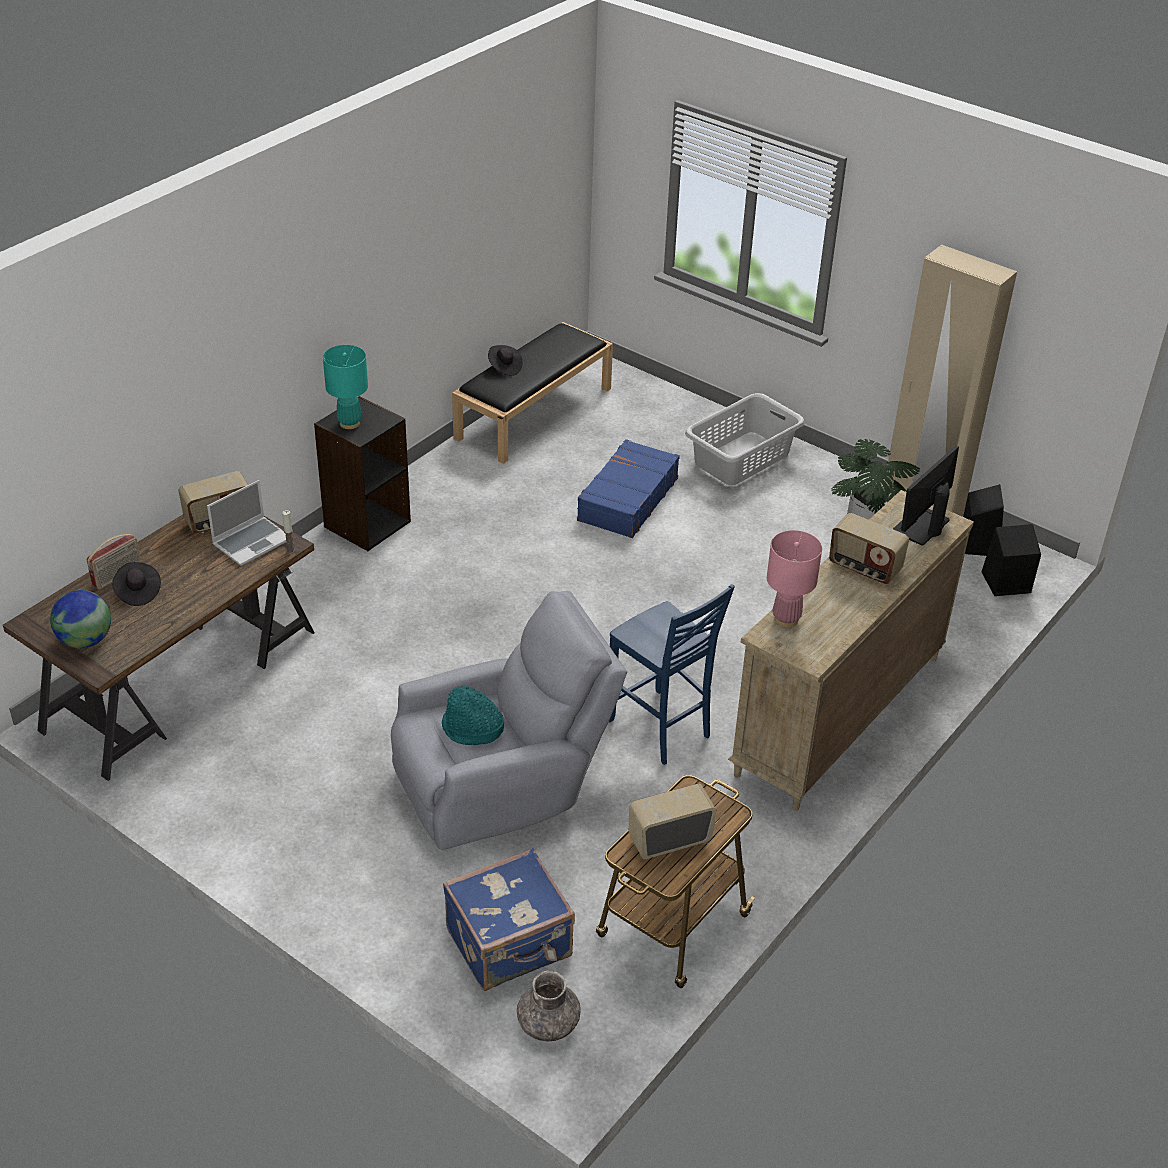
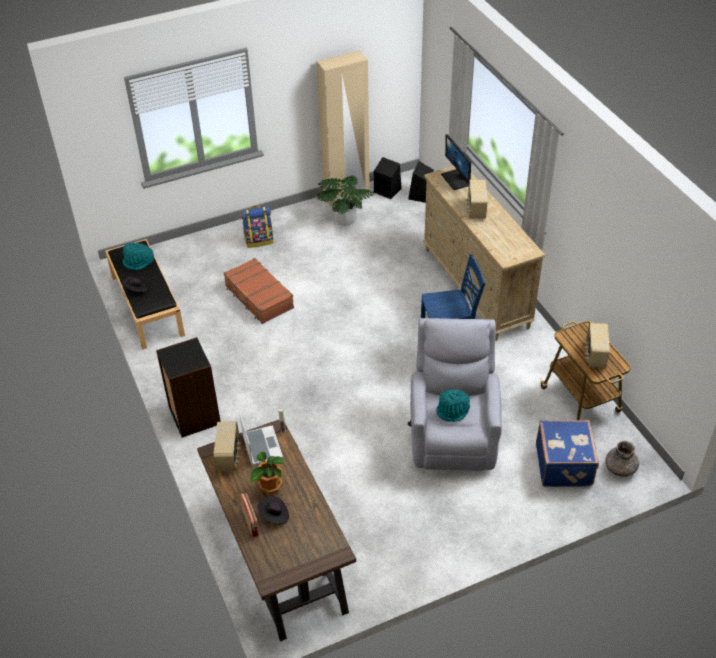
camera: 60 degrees left, 5 degrees up
(85, 640) = (306, 554): globe -> none
(186, 571) = (269, 485): none -> potted plant
(349, 423) = (182, 363): turquoise table lamp -> none
(557, 351) = (139, 262): none -> turquoise hat
(627, 499) = (259, 297): blue suitcase -> brown suitcase
(742, 459) = (259, 240): grey laundry basket -> backpack
(786, 619) = (498, 248): pink table lamp -> none
(864, 568) = (476, 209): radio -> radio turned 120 degrees clockwise

